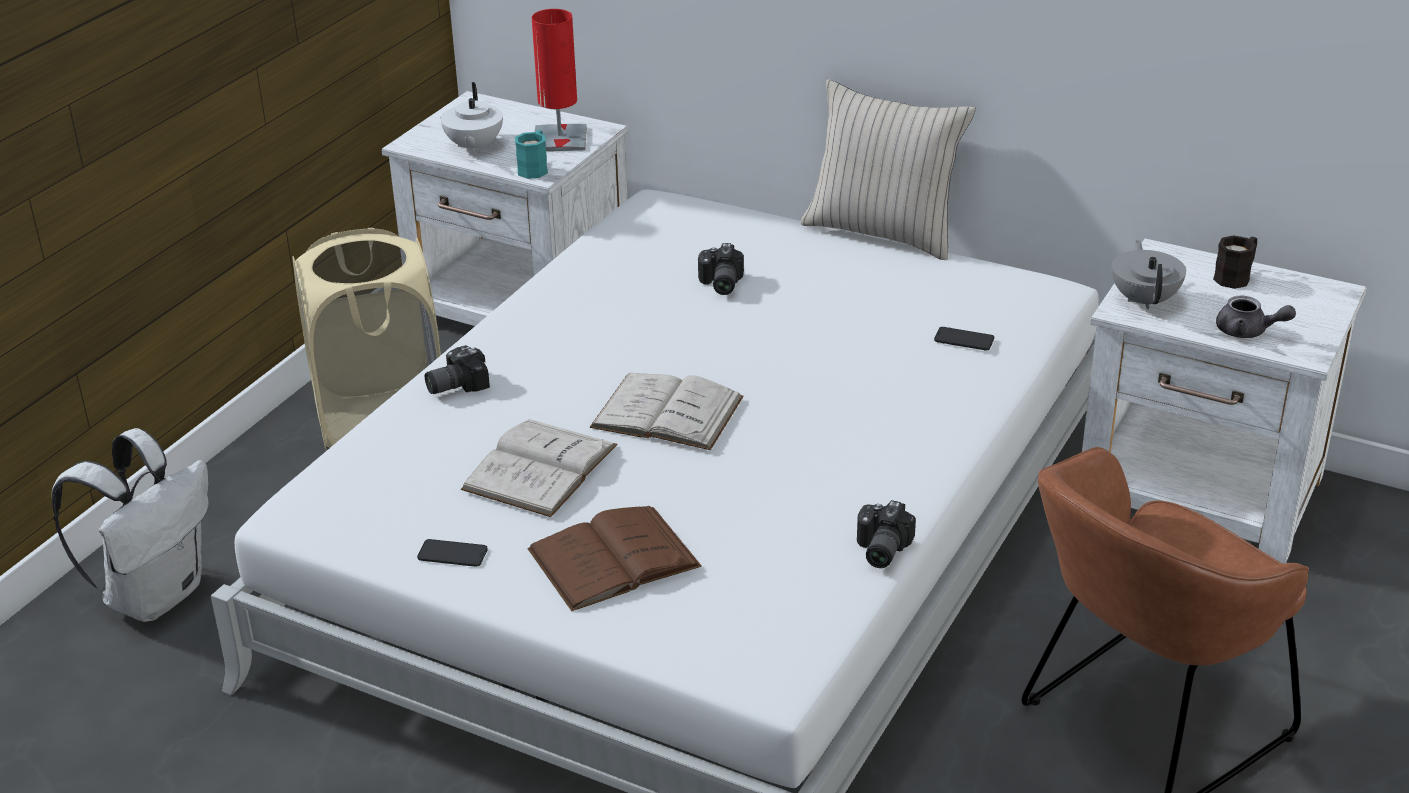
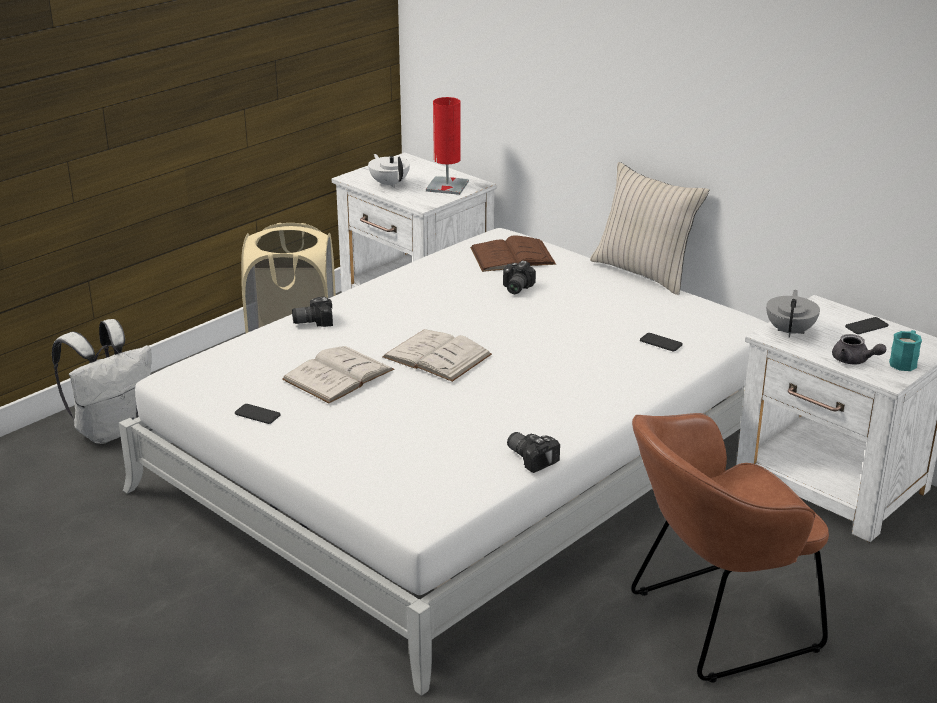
camera: 15 degrees right, 5 degrees down
(473, 147) = (389, 184): white teapot -> white teapot turned 135 degrees clockwise
(535, 168) = (421, 200): turquoise mug -> turquoise mug (904, 362)
(613, 558) = (356, 433): brown book -> brown book (512, 256)
(879, 550) = (532, 457): camera -> camera turned 105 degrees clockwise
(1236, 276) = (866, 326): black mug -> phone

